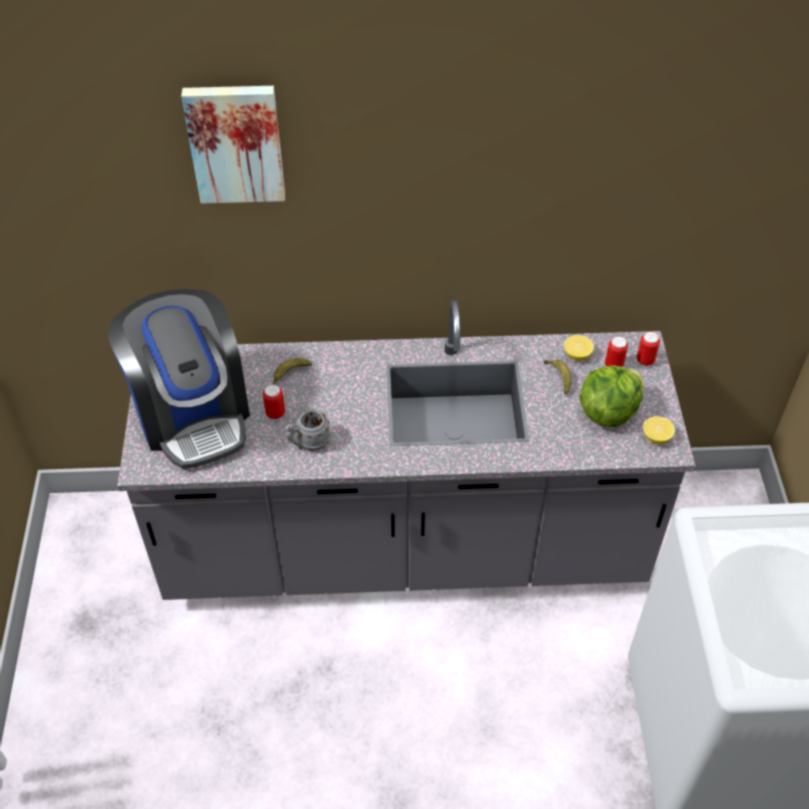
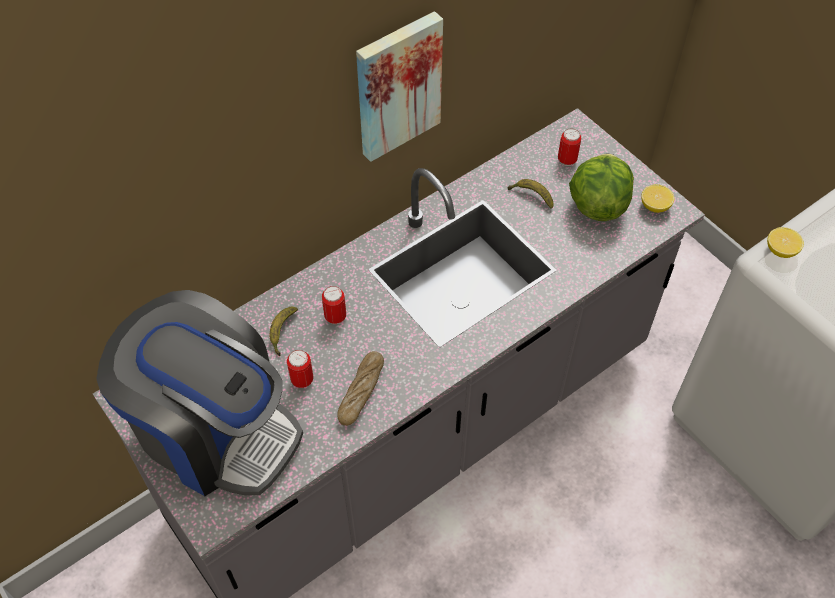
camera: 35 degrees left, 5 degrees up
(236, 142) = (161, 102): picture -> picture (397, 85)
(308, 444) = (361, 391): grey mug -> bread
(577, 355) = (529, 167): lemon -> lemon (780, 250)
(645, 361) = (588, 142): can -> can (335, 317)

